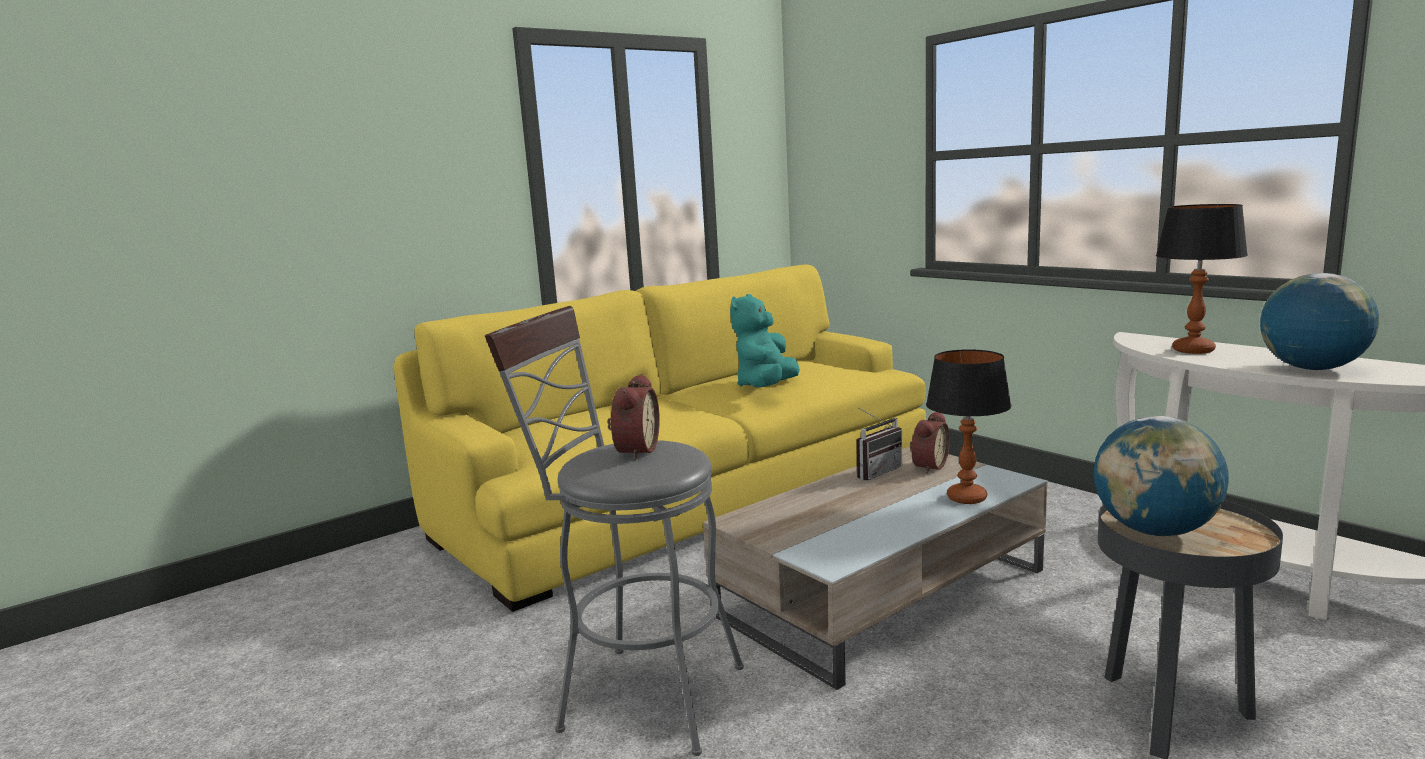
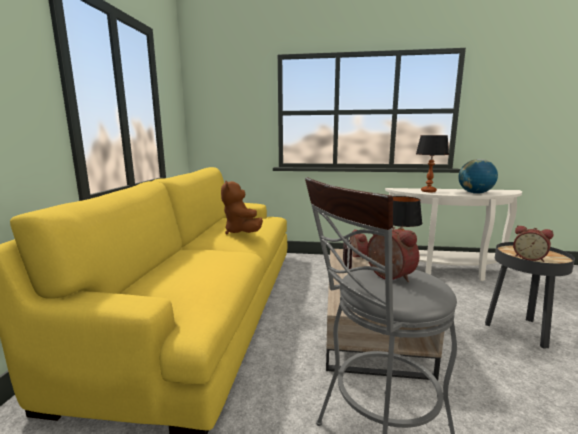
camera: 45 degrees left, 0 degrees up
(766, 387) = (241, 232): turquoise plush toy -> brown plush toy
(1155, 531) = (529, 258): globe -> alarm clock

